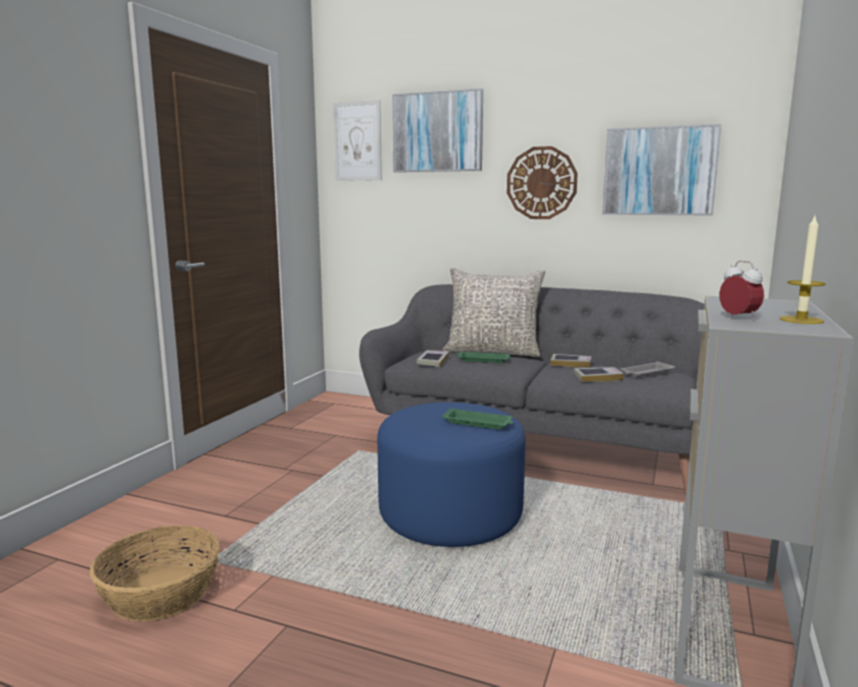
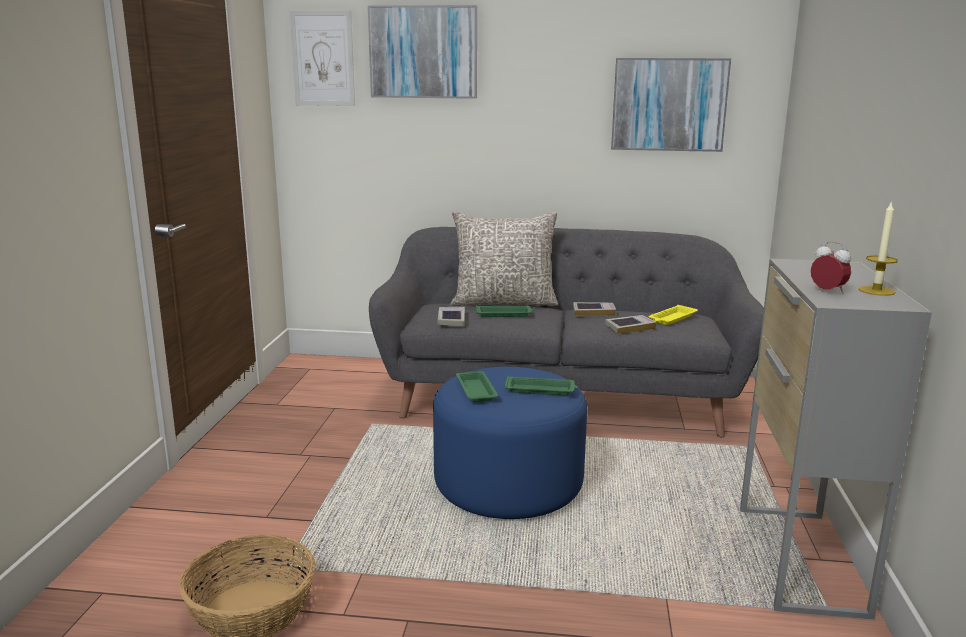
camera: 15 degrees left, 5 degrees up
(417, 418) = (476, 390): none -> green tray
(541, 183) = (545, 114): wall clock -> none
(646, 373) = (672, 318): grey tray -> yellow tray

